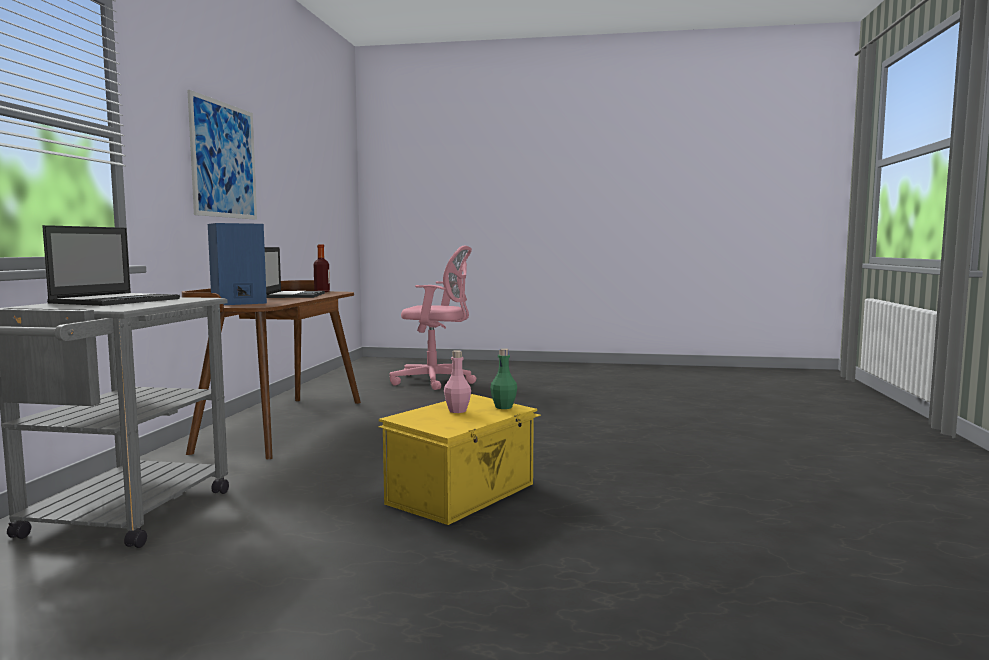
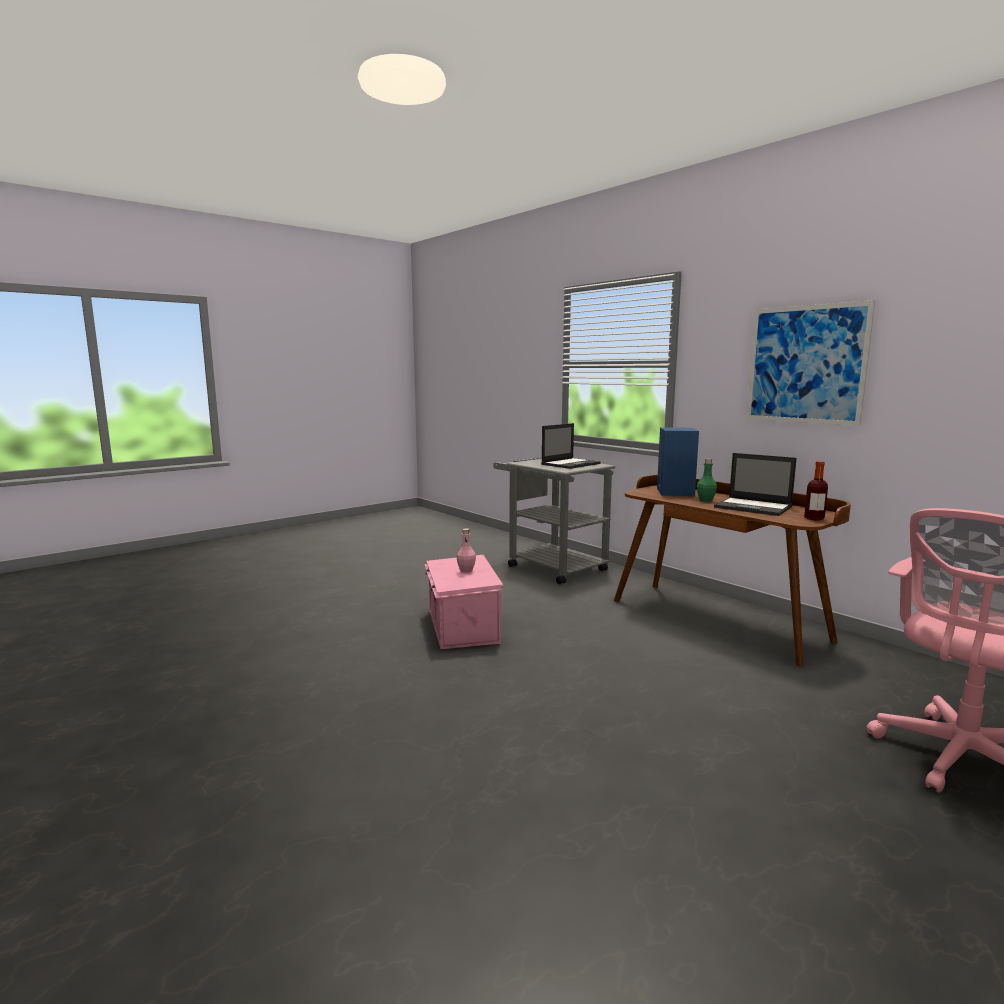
camera: 130 degrees right, 5 degrees up
(117, 301) = (571, 464): laptop -> laptop turned 105 degrees counterclockwise
(464, 494) = (461, 627): yellow storage box -> pink storage box
(503, 407) = (454, 583): green bottle -> green bottle (705, 500)

